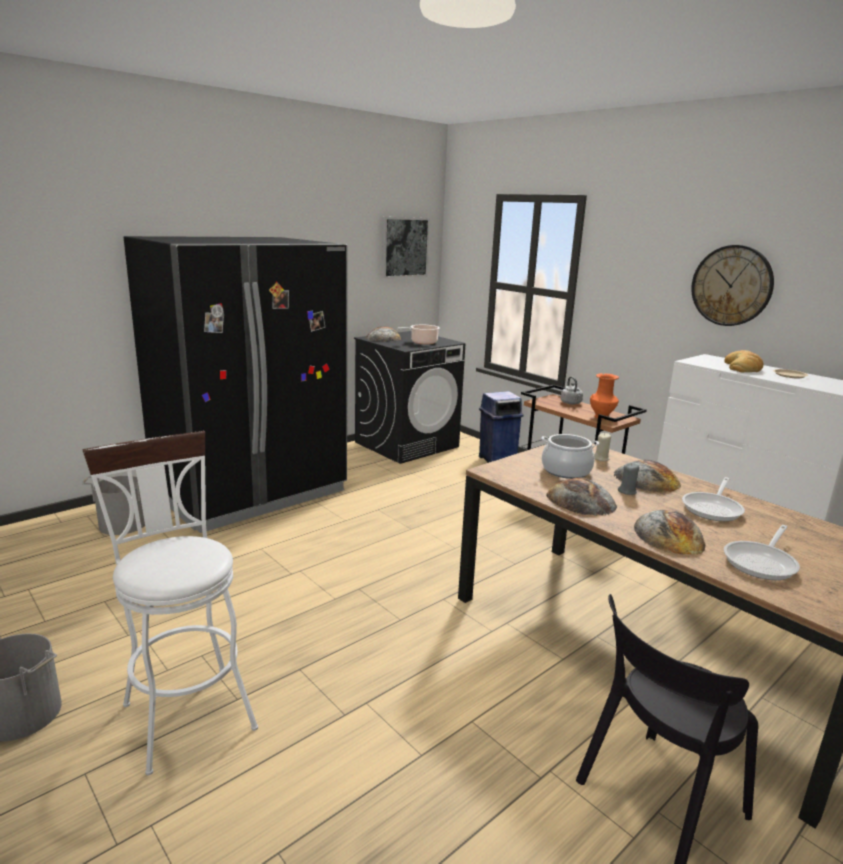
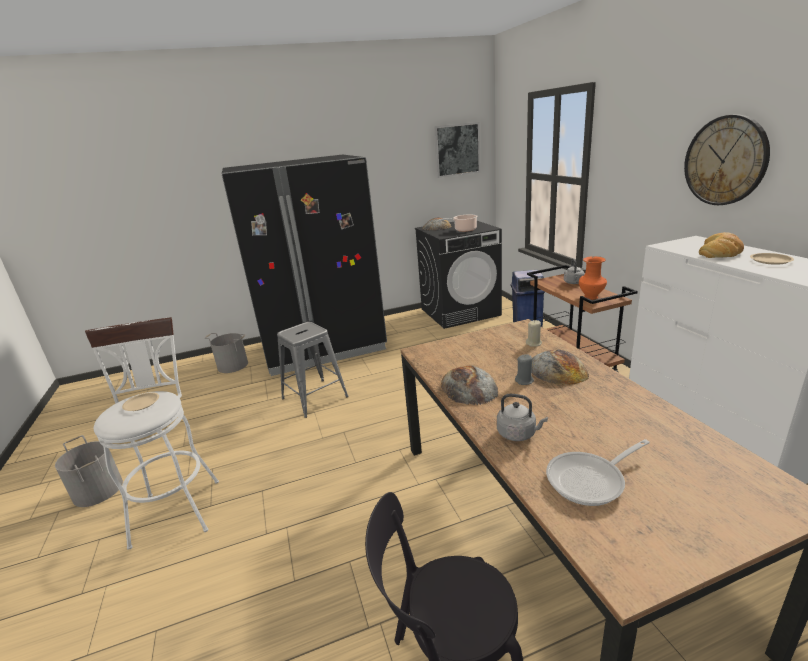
camera: 25 degrees right, 5 degrees up
(178, 552) = (141, 404): none -> beige plate
(287, 554) = (314, 398): none -> grey stool
(566, 471) = (486, 355): cooking pot -> none
(669, 535) = (518, 434): bread -> grey kettle
(713, 508) = (598, 408): frying pan -> none

